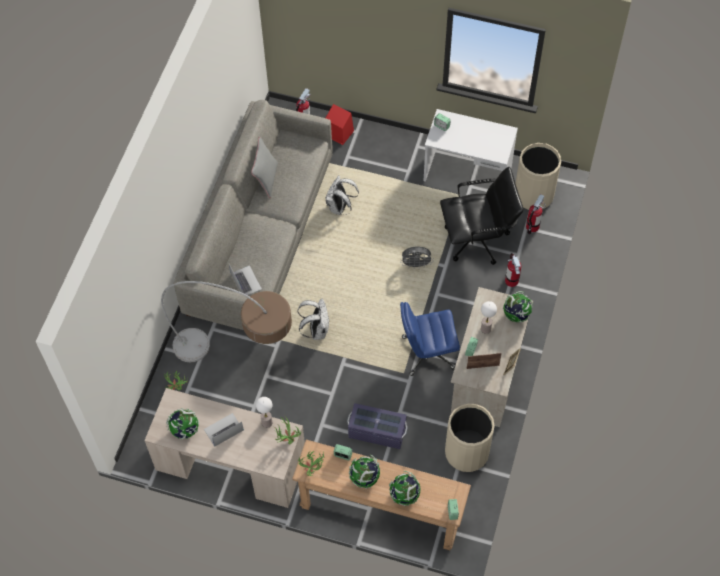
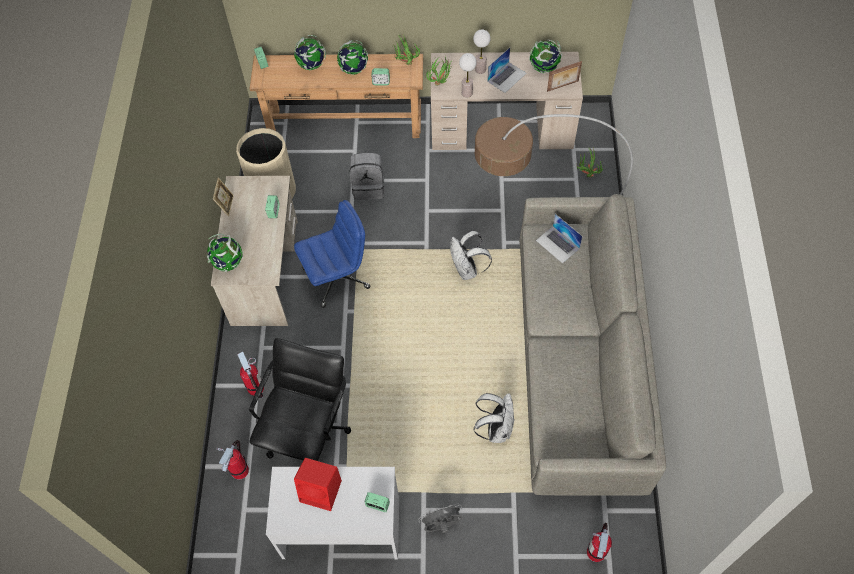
camera: 165 degrees right, 0 degrees up
(266, 180) = (593, 378): grey pillow -> none
(338, 133) = (539, 546): red speaker -> red speaker (322, 491)
(377, 432) = (369, 187): purple storage box -> grey backpack
(416, 265) = (376, 377): grey fan -> grey fan (442, 525)
(477, 240) = (308, 431): black office chair -> black office chair turned 135 degrees clockwise
(482, 366) = (257, 198): picture frame -> picture frame (563, 86)
(485, 329) = (261, 238): table lamp -> table lamp (480, 69)
(534, 195) = (244, 520): beige trash can -> none

